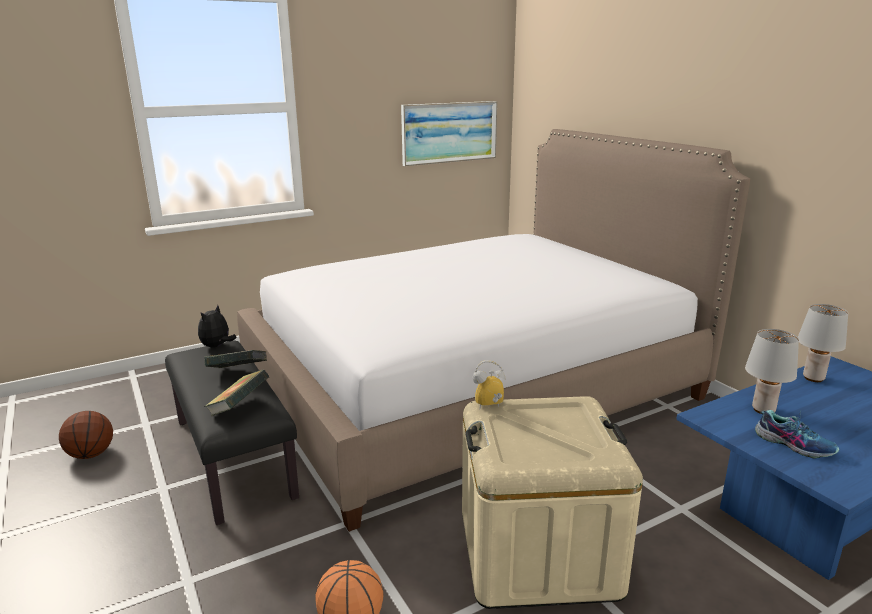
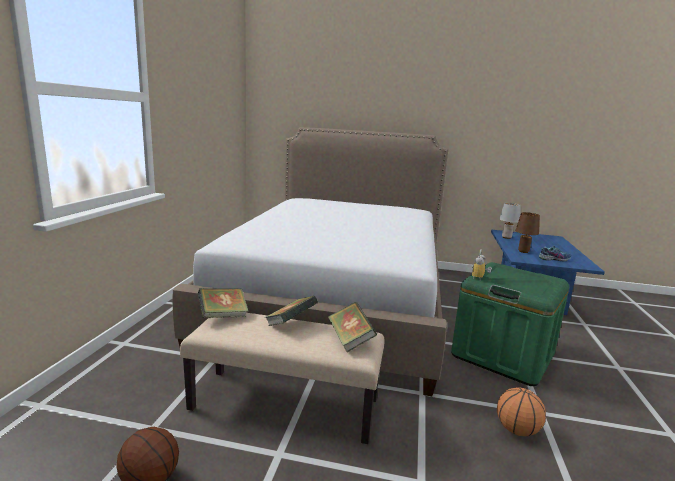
camera: 50 degrees left, 5 degrees down
(217, 346) = (223, 316): plush toy -> book
(235, 457) = (286, 404): black bench -> beige bench
(449, 132) = (223, 129): picture -> none
(537, 552) = (502, 355): beige storage box -> green storage box
(763, 410) = (523, 251): grey table lamp -> brown table lamp

